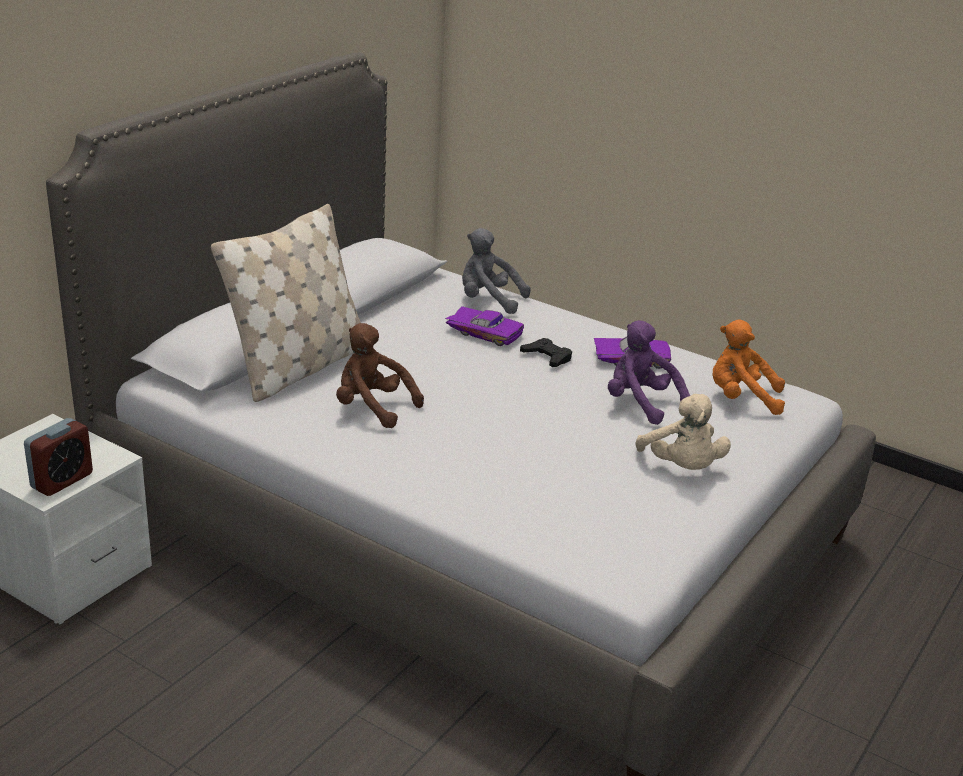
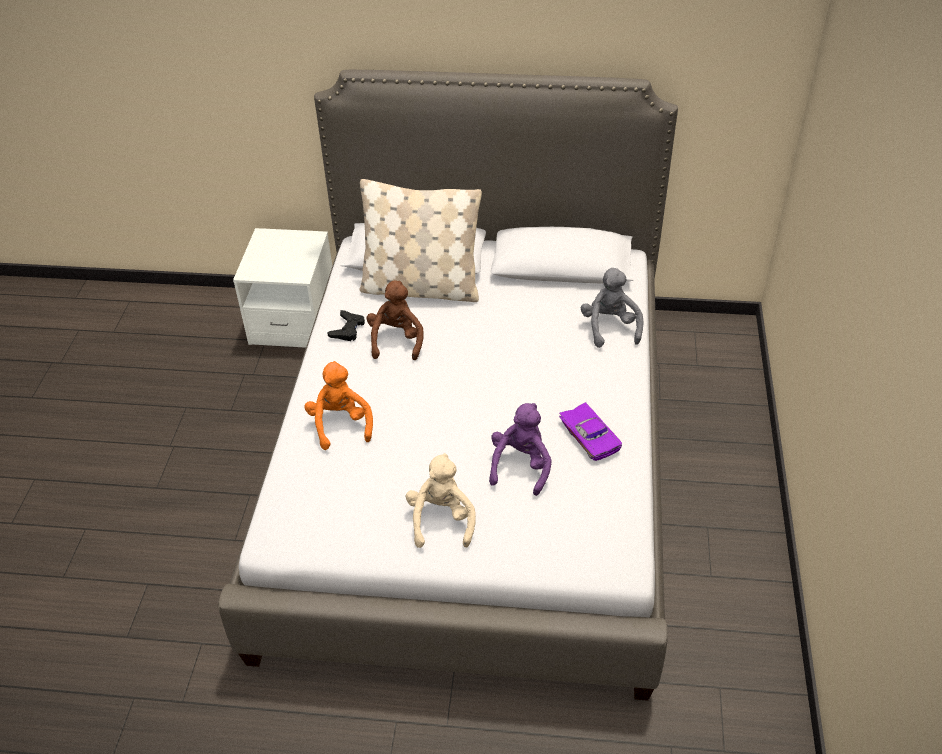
camera: 65 degrees right, 15 degrees up
(62, 480) = (264, 270): alarm clock -> none
(485, 332) = (556, 346): purple toy car -> none
(547, 357) = (547, 391): black game controller -> black game controller (347, 329)
(681, 468) = (441, 519): beige plush toy -> beige plush toy turned 135 degrees clockwise
(741, 399) = (584, 523): orange plush toy -> orange plush toy (340, 424)

